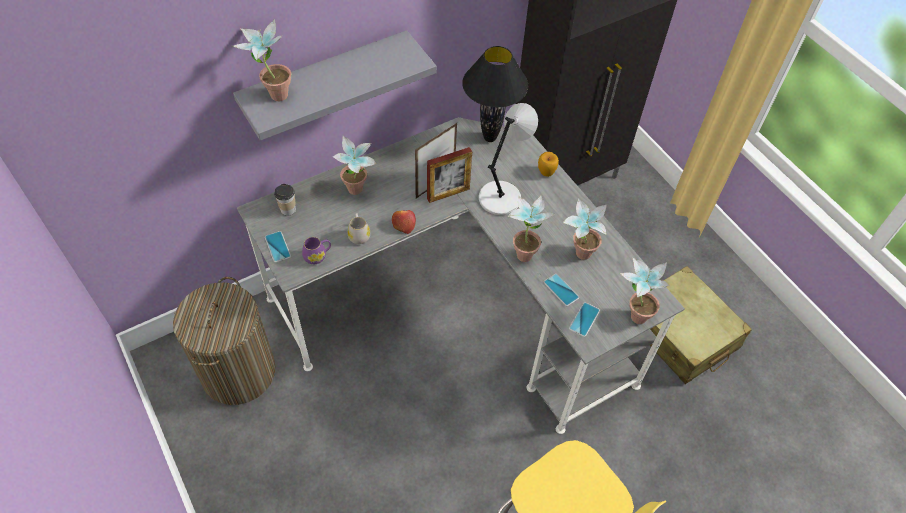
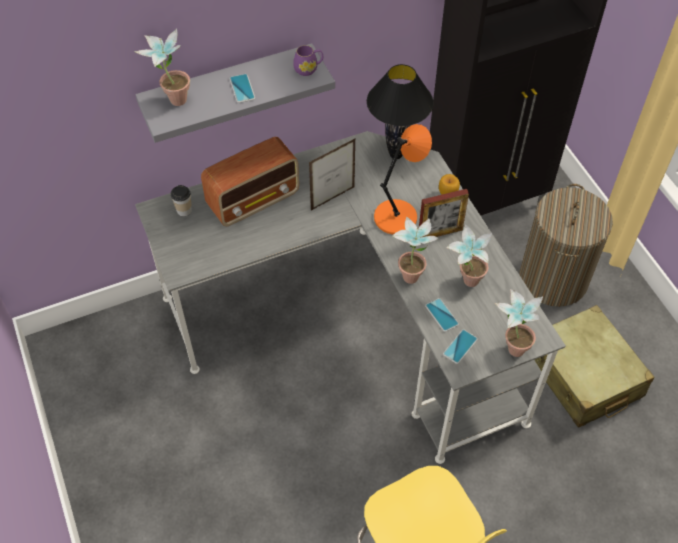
camera: 10 degrees right, 0 degrees up
(238, 371) = (126, 367): laundry basket -> laundry basket (553, 278)
(277, 247) = (169, 246): phone -> phone (242, 88)
(317, 256) = (206, 259): purple mug -> purple mug (308, 69)
(357, 193) = (254, 200): potted plant -> radio
(359, 234) = (249, 241): white mug -> none
(403, 224) = (295, 235): apple -> none
(448, 194) = (344, 208): picture frame -> picture frame (440, 233)
(501, 197) = (397, 216): grey table lamp -> orange table lamp

